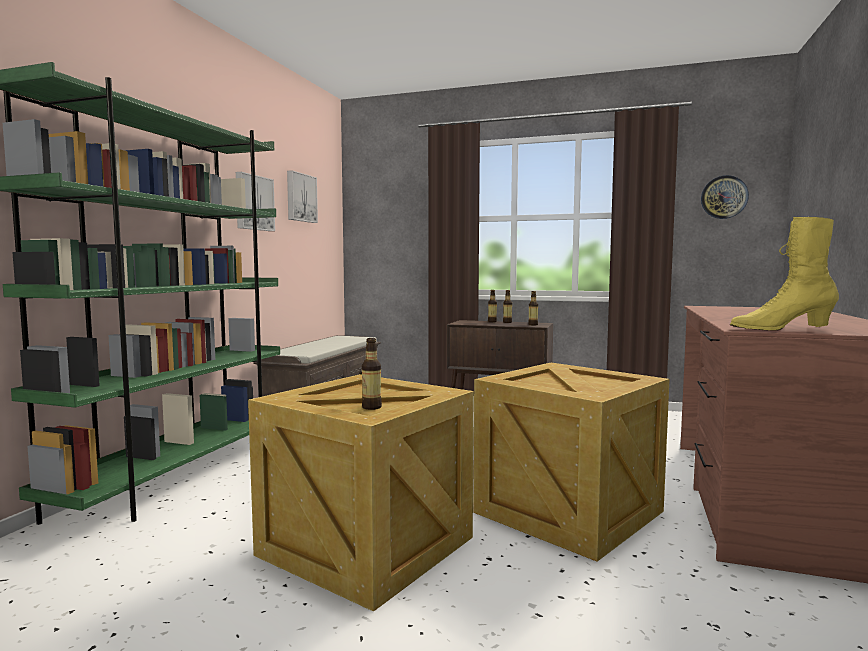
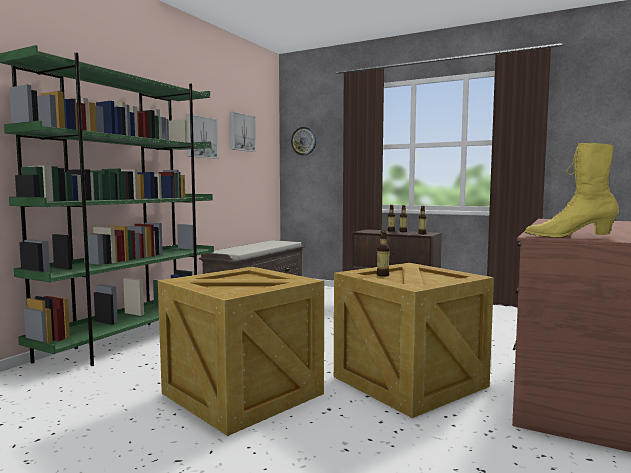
camera: 10 degrees right, 0 degrees up
(371, 407) = (240, 289): bottle -> bottle (382, 275)
(724, 197) = (593, 125): wall clock -> wall clock (304, 141)

